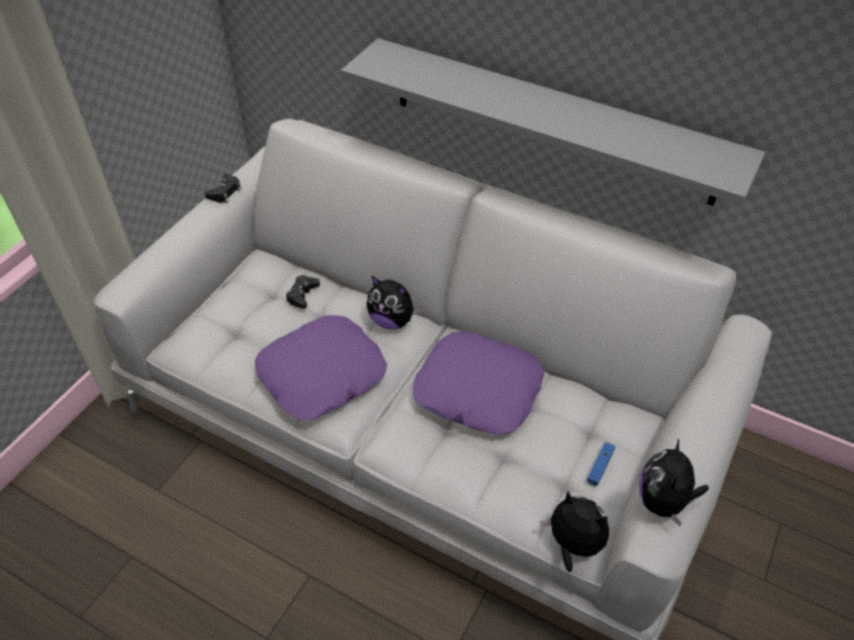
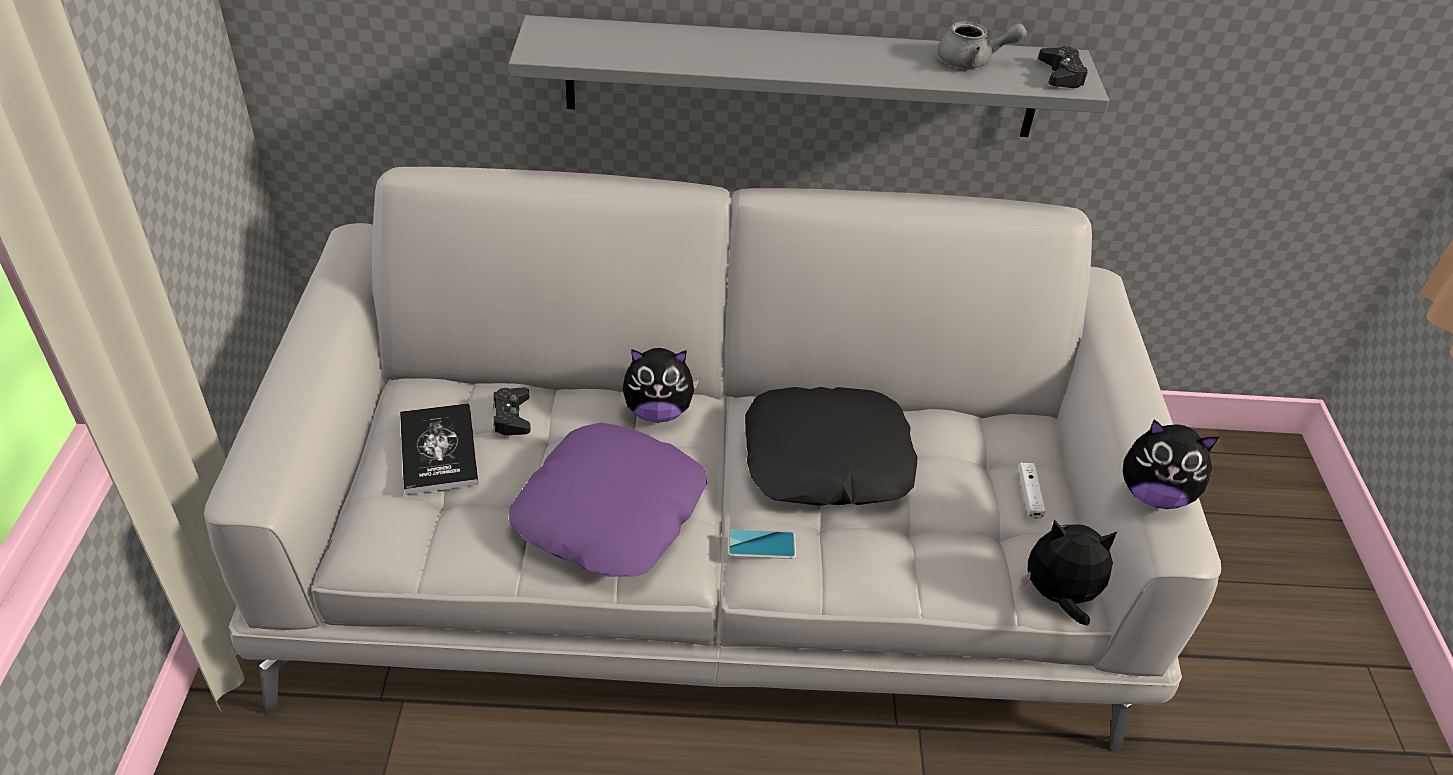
camera: 30 degrees left, 5 degrees down
(225, 192) = (323, 303): black game controller -> black game controller (1061, 75)
(250, 301) = (438, 450): none -> book
(397, 430) = (761, 545): none -> phone
(477, 391) = (827, 460): purple pillow -> black pillow
(600, 467) = (1029, 495): blue game controller -> white game controller
(660, 140) = (972, 61): none -> grey teapot
(663, 501) = (1153, 494): plush toy -> plush toy turned 60 degrees counterclockwise

